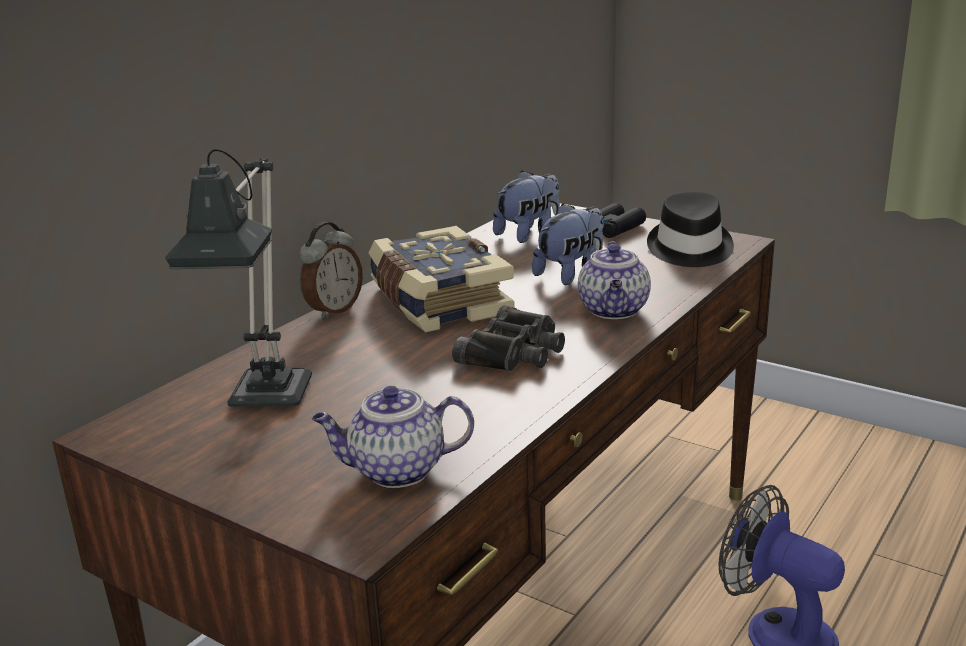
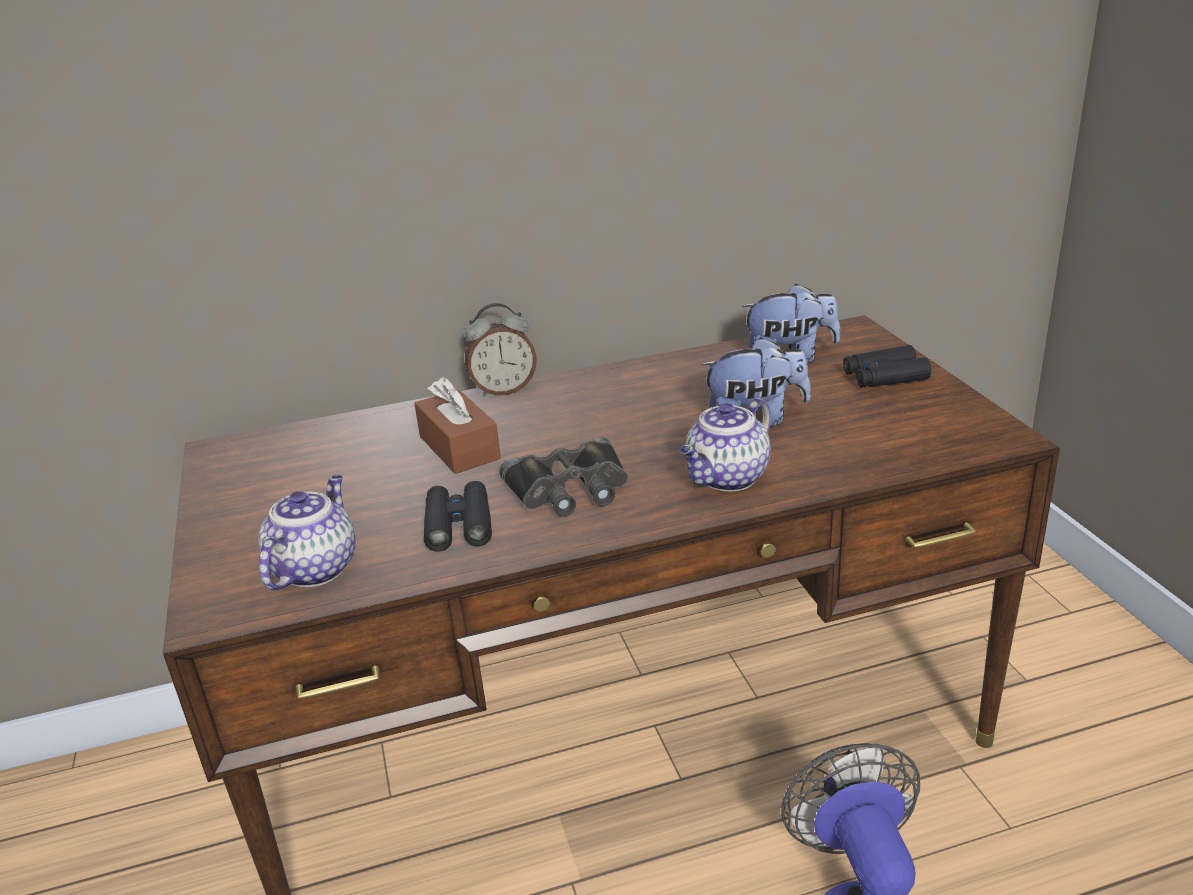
camera: 40 degrees right, 5 degrees up
(266, 404) = (332, 465): table lamp -> none
(368, 356) = (459, 448): none -> brown tissue box
(395, 471) = (314, 568): teapot -> teapot turned 75 degrees clockwise
(437, 302) = (591, 411): book -> none
(468, 401) = (458, 525): none -> black binoculars
(689, 249) = (929, 428): black hat -> none

